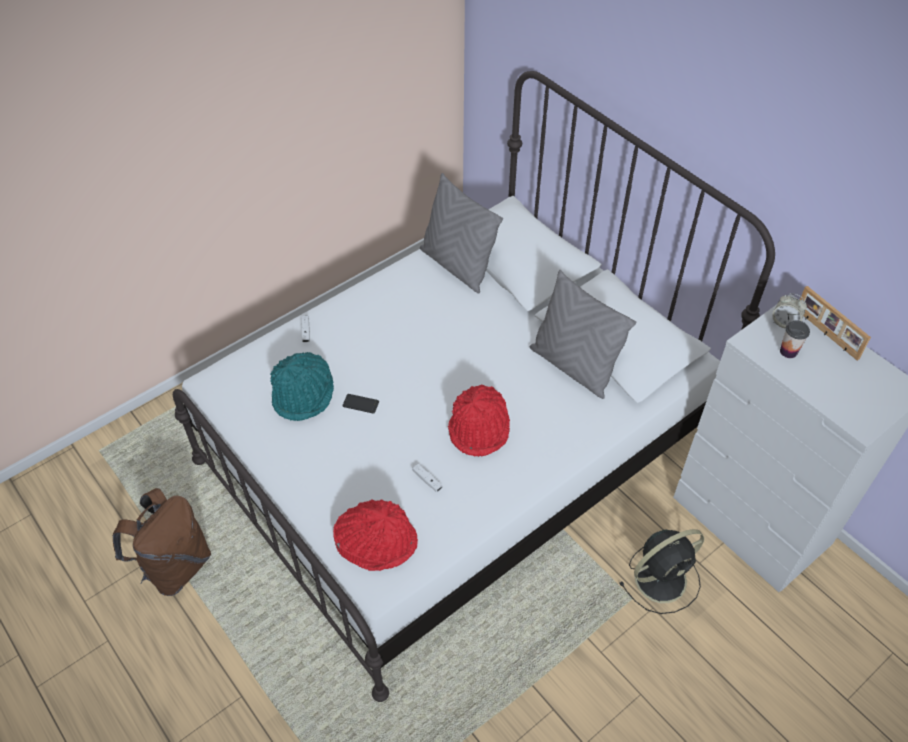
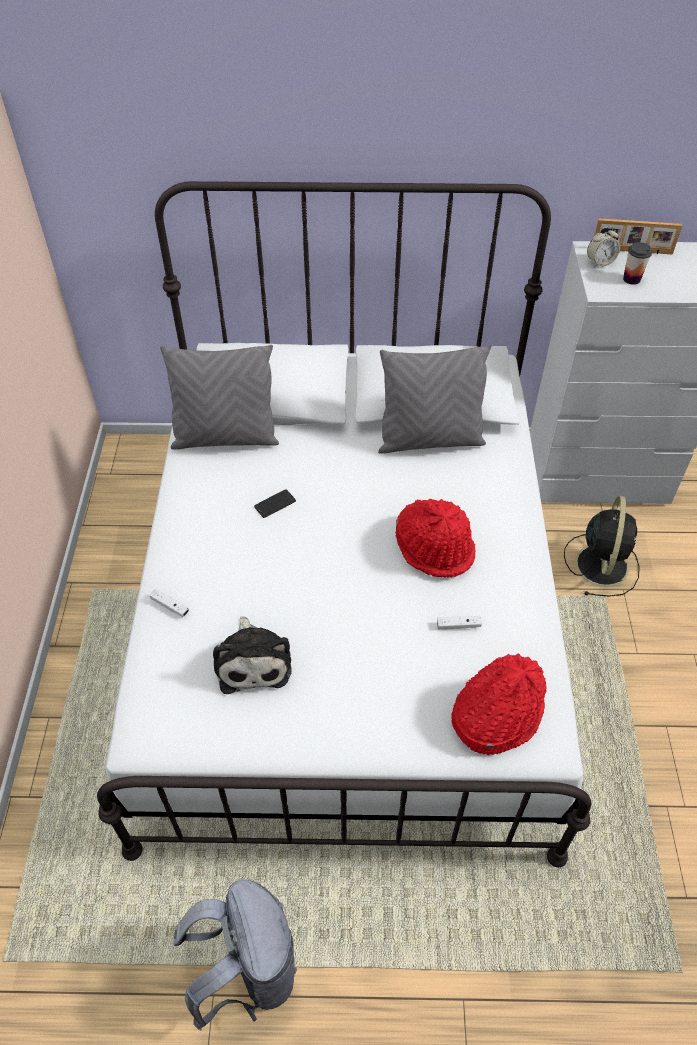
camera: 50 degrees left, 0 degrees up
(175, 566) = (247, 970): brown backpack -> grey backpack
(304, 395) = (253, 660): turquoise hat -> plush toy
(360, 404) = (314, 619): phone -> phone (275, 504)

